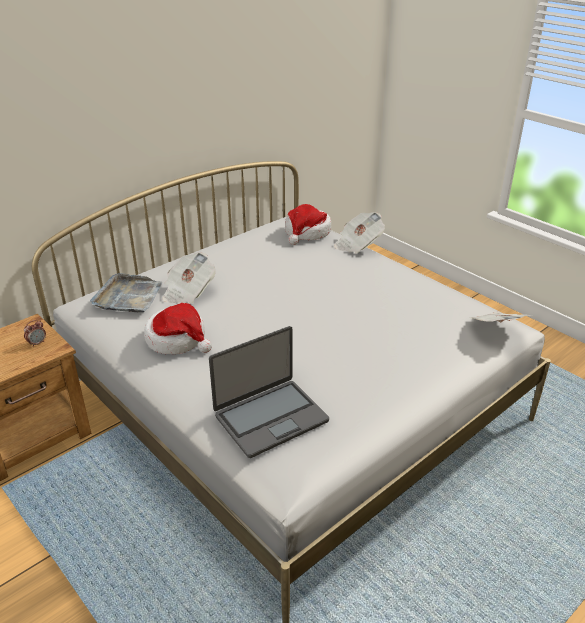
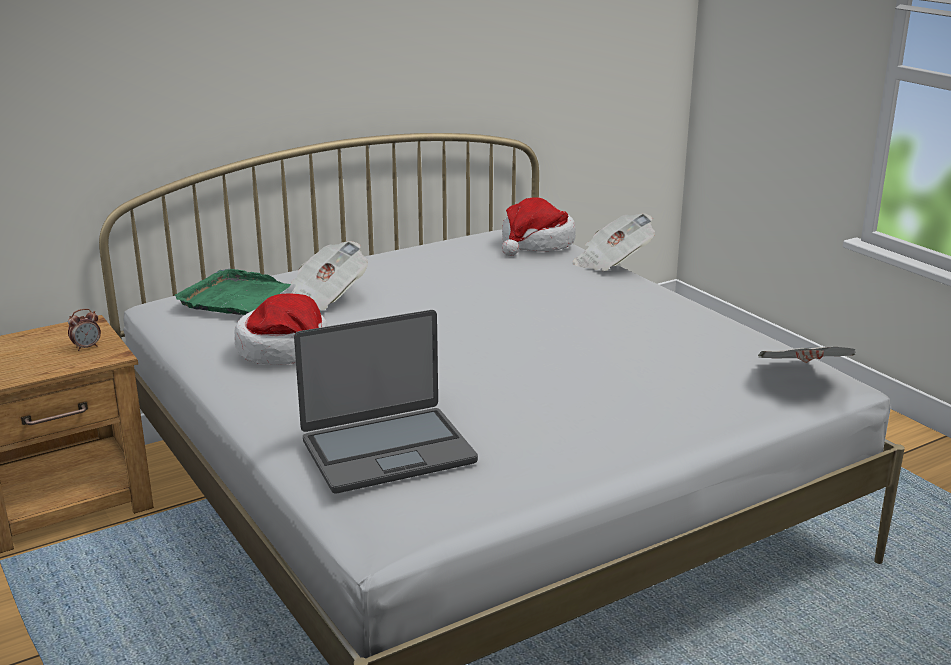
camera: 10 degrees right, 10 degrees down
(128, 296) = (234, 298): grey tray -> green tray

